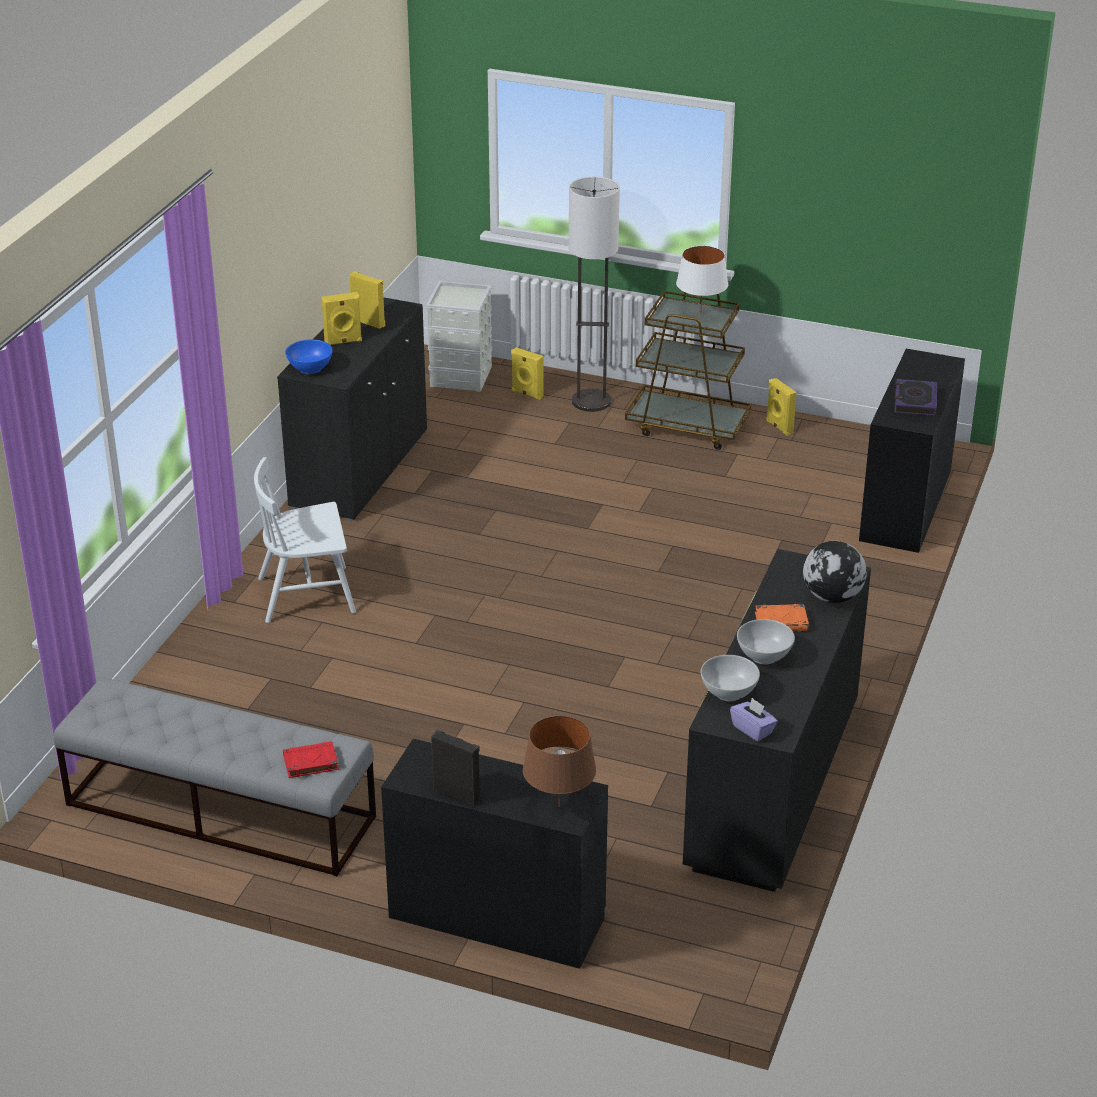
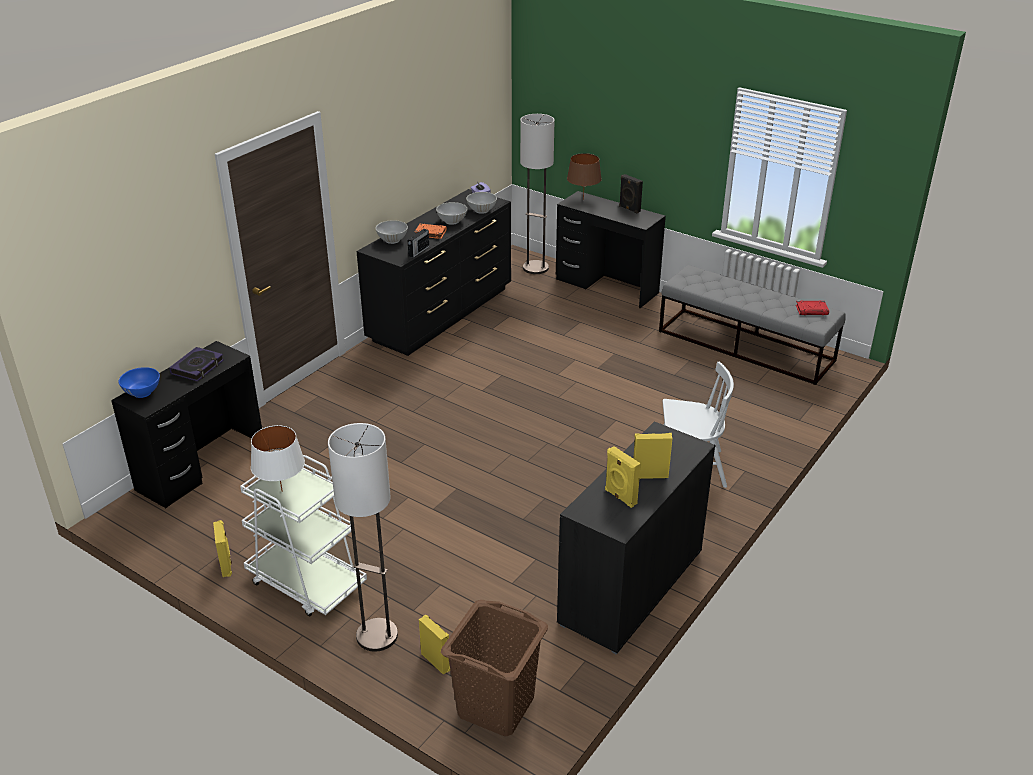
camera: 165 degrees left, 0 degrees up
(310, 369) = (684, 447): blue bowl -> blue bowl (142, 392)
(310, 763) = (697, 277): red book -> red book (812, 310)
(462, 376) = (495, 706): grey storage box -> brown laundry basket
(659, 944) = (535, 268): none -> floor lamp
(688, 426) = (306, 582): brown cart -> white cart
(772, 580) = (418, 251): none -> radio
(832, 597) = (392, 240): globe -> white bowl

